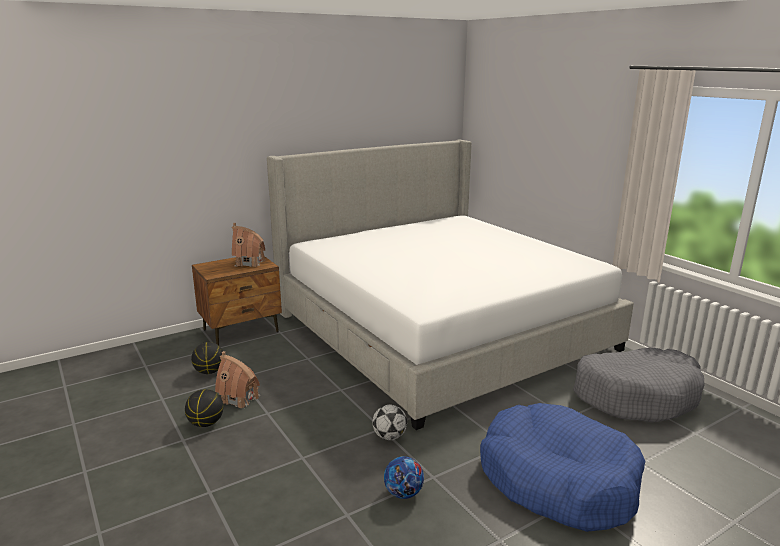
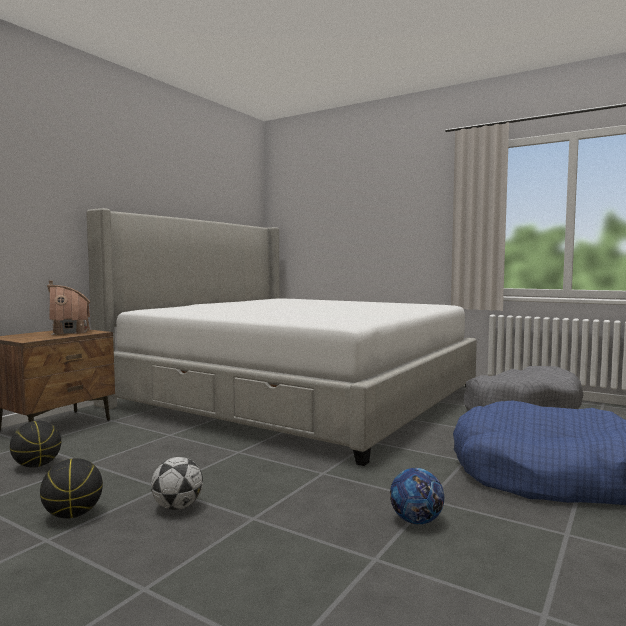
camera: 25 degrees left, 15 degrees down
(239, 399) = (107, 482): toy house -> none
(389, 436) = (340, 477): football -> football (177, 507)

